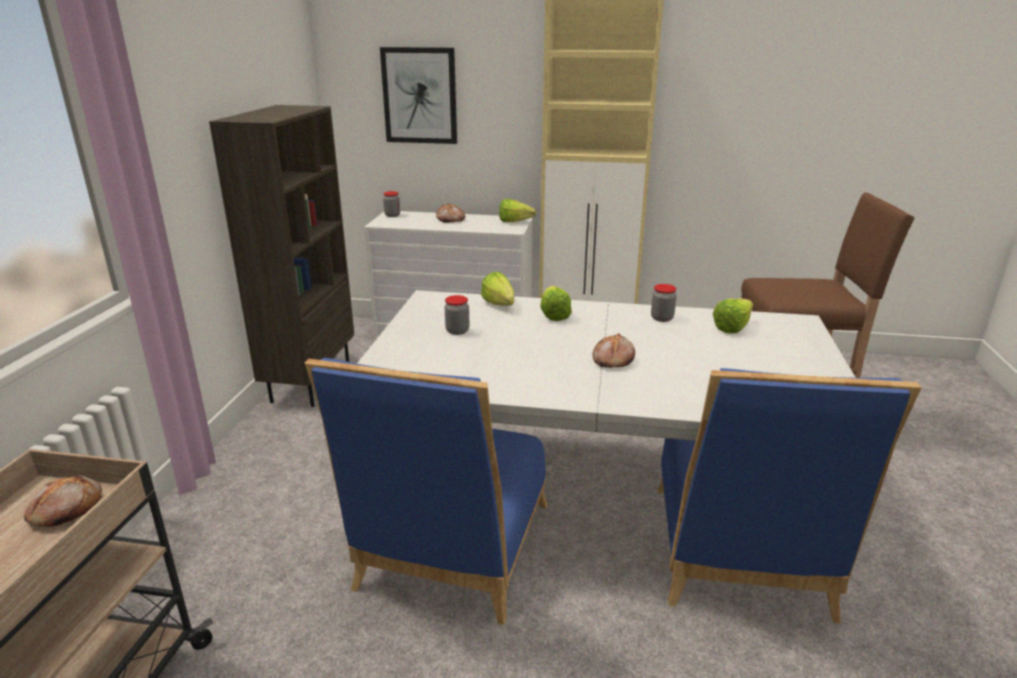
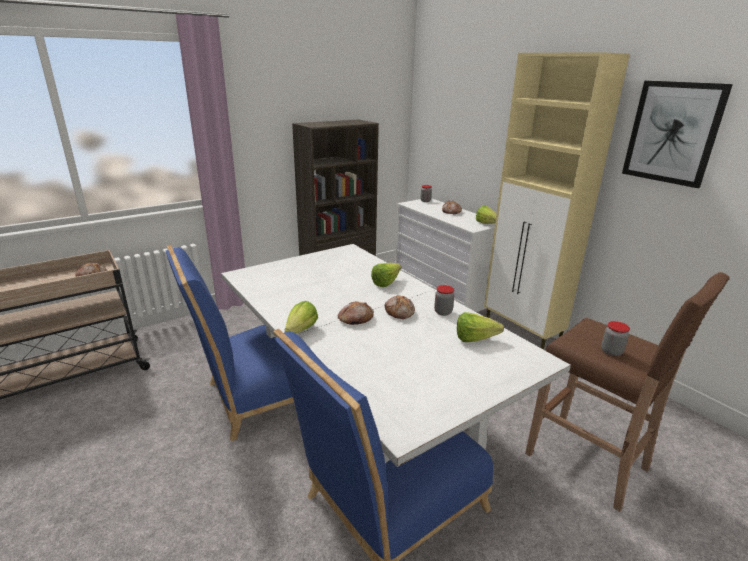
camera: 45 degrees right, 0 degrees up
(420, 96) = (458, 124): picture -> picture (672, 133)
(457, 331) = (322, 270): jar -> jar (611, 352)
(500, 306) = (370, 267): lettuce -> lettuce (298, 332)
(631, 335) = (400, 312): none -> bread

